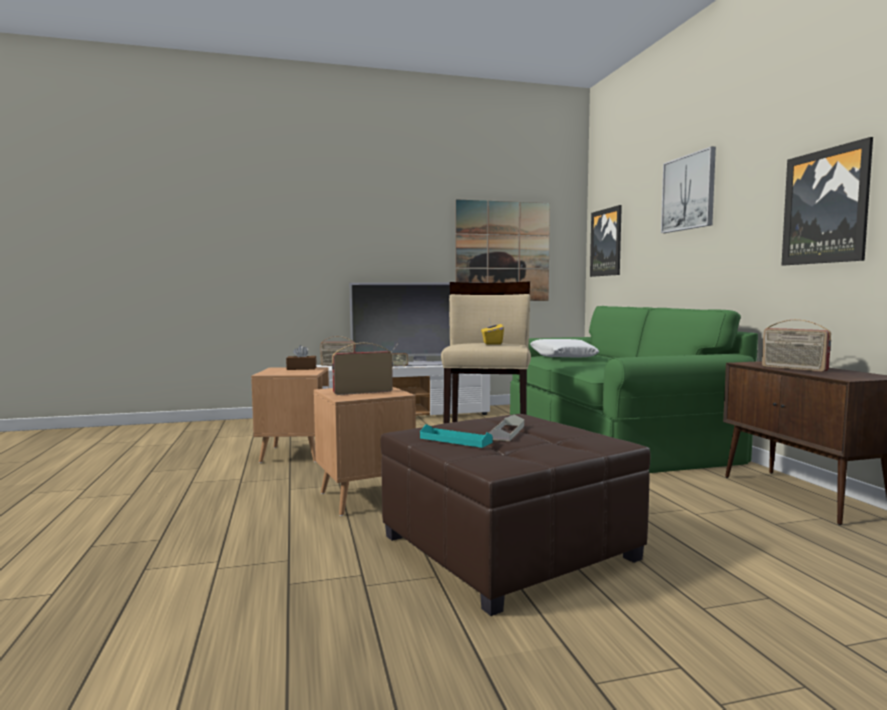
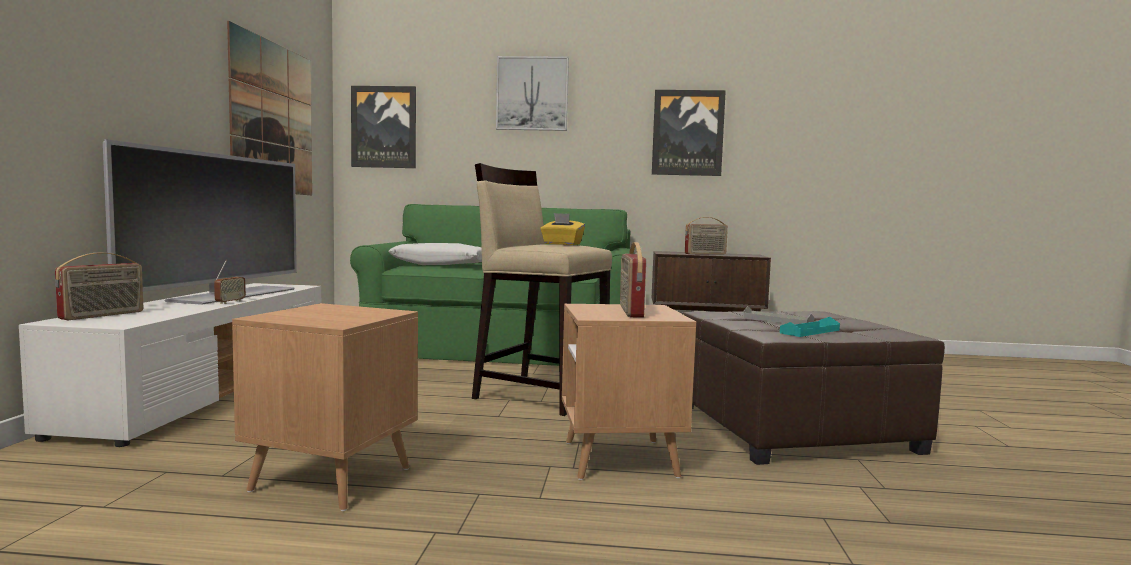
camera: 70 degrees left, 0 degrees up
(301, 368) = (313, 310): brown tissue box -> none

